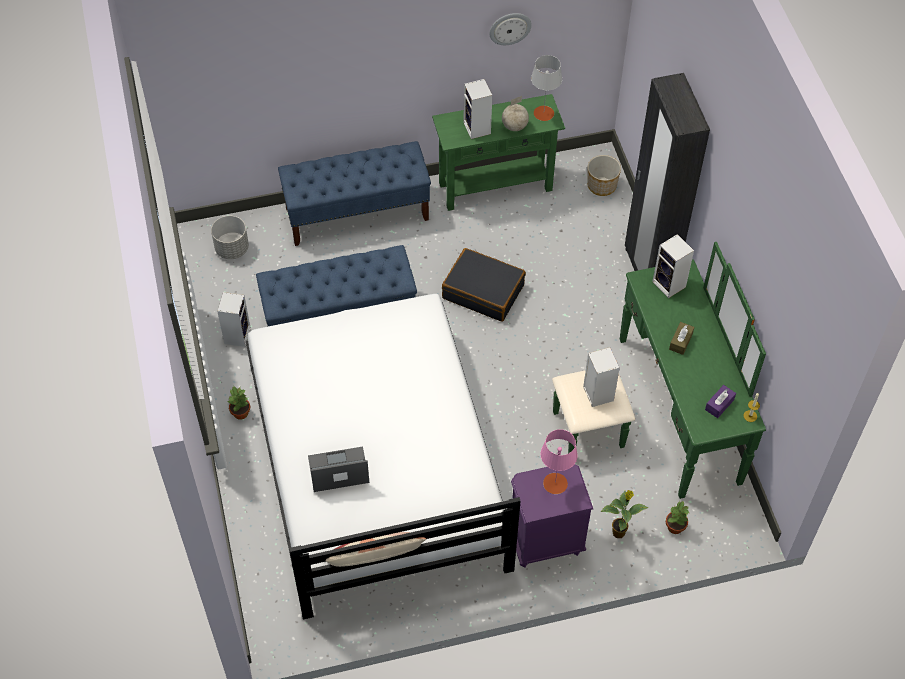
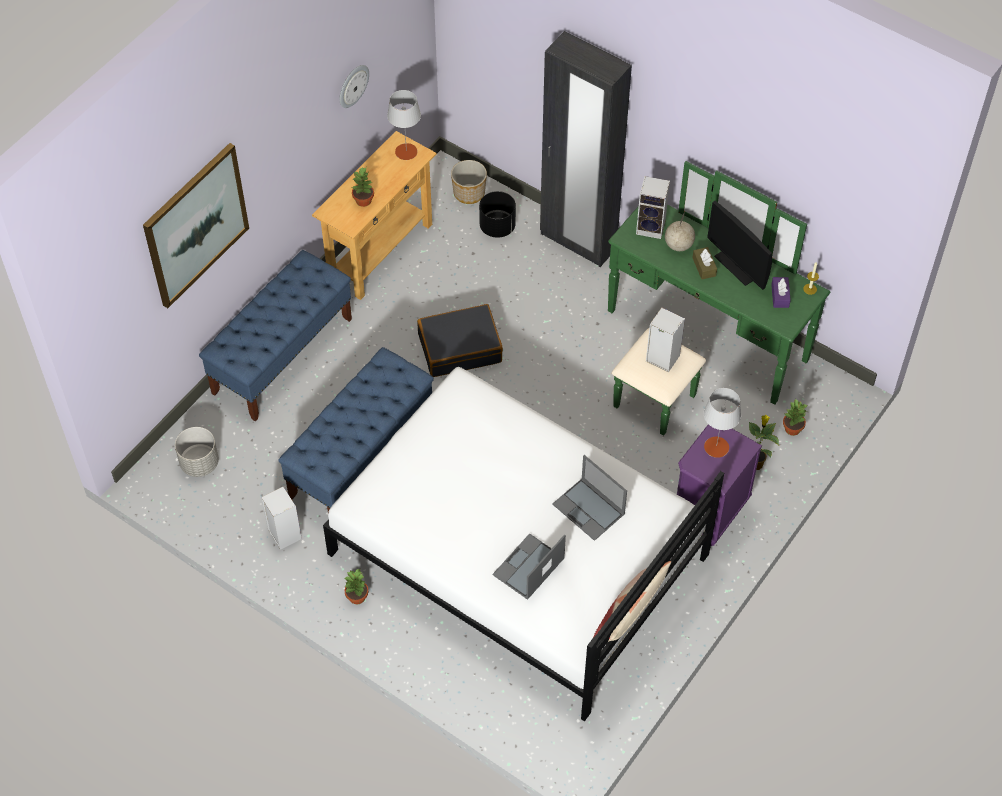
camera: 40 degrees left, 0 degrees up
(295, 55) = (195, 225): none -> picture
(424, 462) = (589, 509): none -> laptop
(478, 129) = (364, 200): speaker -> potted plant
(495, 186) = (380, 252): green console table -> beige console table
(515, 126) = (393, 178): globe -> globe (679, 245)
(555, 483) = (716, 447): pink table lamp -> grey table lamp
(598, 223) = (497, 227): none -> black planter
(709, 358) = (737, 265): none -> monitor

